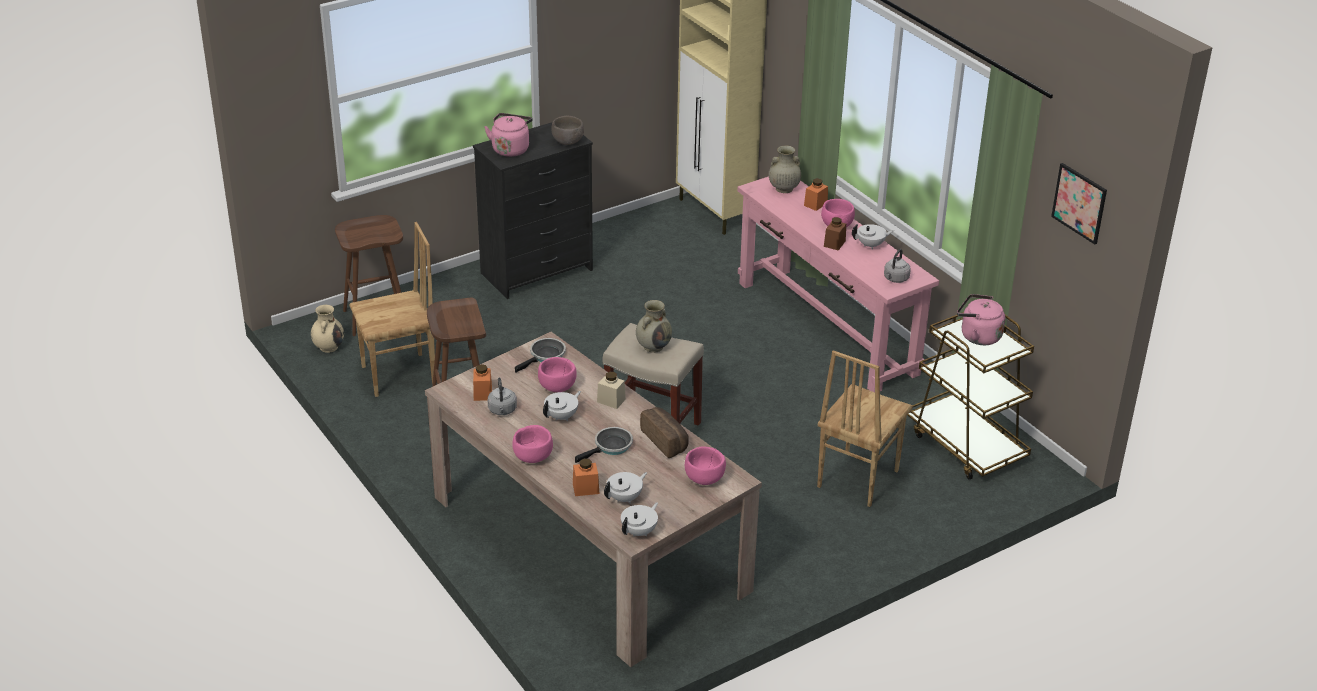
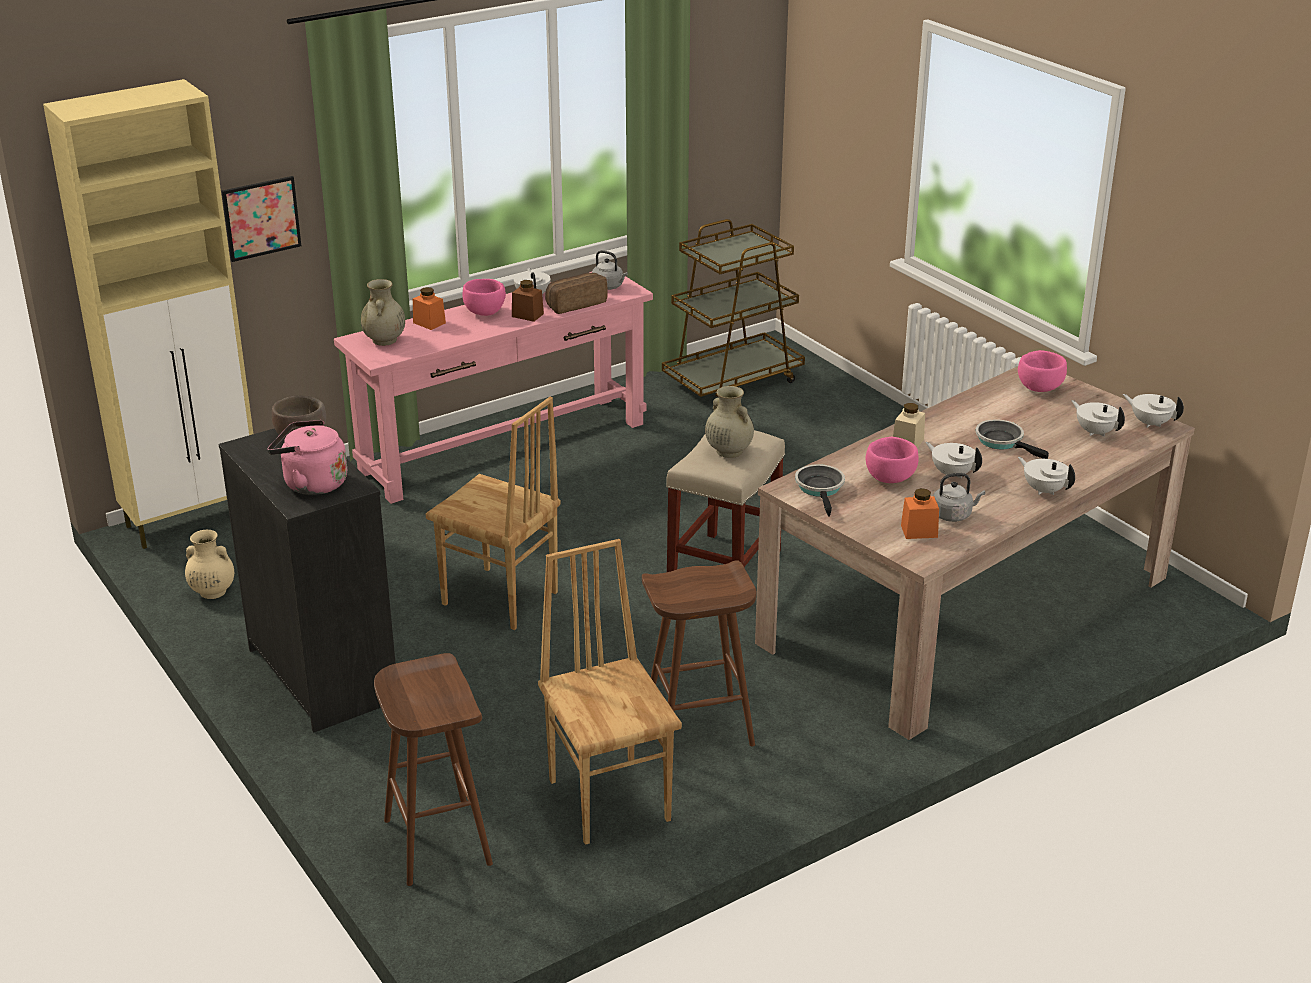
camera: 90 degrees left, 5 degrees down
(329, 347) = (524, 891): beige vase -> beige vase (212, 592)
(533, 457) = (1044, 490): pink bowl -> white teapot
(545, 356) = (820, 489): frying pan -> frying pan turned 45 degrees clockwise
(586, 488) = (1089, 455): orange jar -> none
(666, 441) = (977, 409): bread -> bread (575, 304)
(856, 478) = (803, 440): brown chair -> brown chair (499, 599)
(977, 336) = (726, 252): pink kettle -> none
(1079, 203) = (728, 56): picture -> picture (261, 218)

